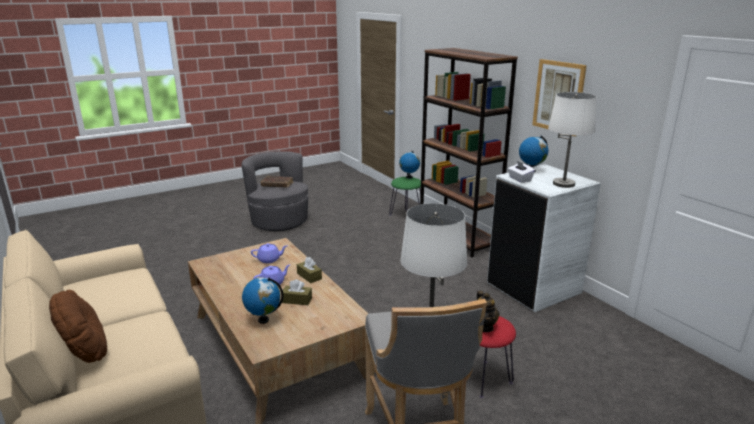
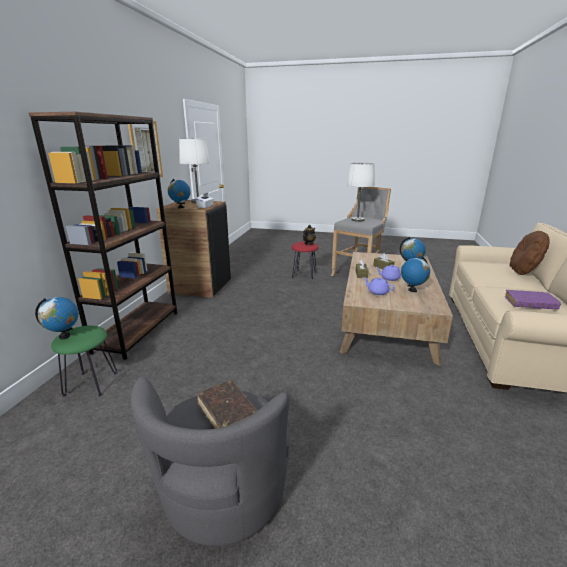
camera: 135 degrees left, 0 degrees up
(108, 286) = (530, 304): none -> purple book
(237, 275) = (412, 290): none -> globe
(533, 288) = (201, 286): white cabinet -> brown cabinet

